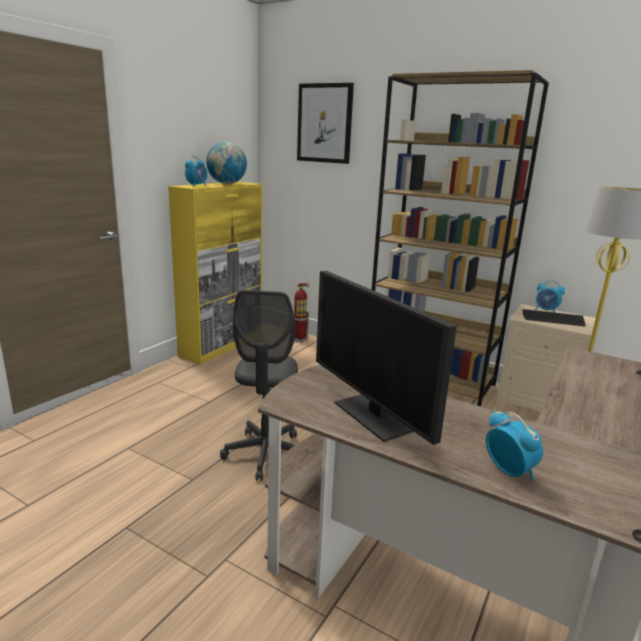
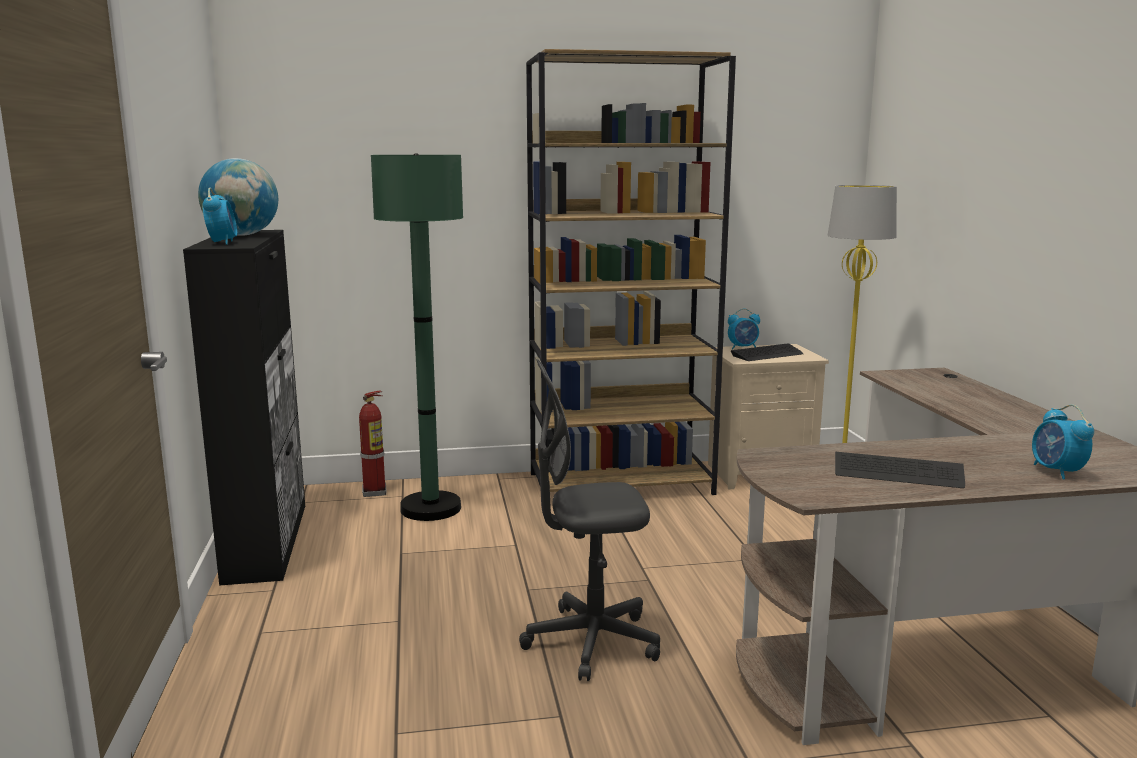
camera: 40 degrees left, 5 degrees down
(222, 345) = (267, 541): yellow cabinet -> black cabinet
(265, 454) = (591, 642): grey office chair -> grey office chair turned 120 degrees clockwise
(310, 356) = (431, 508): none -> green floor lamp
(324, 123) = (370, 120): picture -> none
(378, 415) = (897, 473): monitor -> keyboard
(509, 470) = (1057, 472): alarm clock -> alarm clock turned 120 degrees counterclockwise

